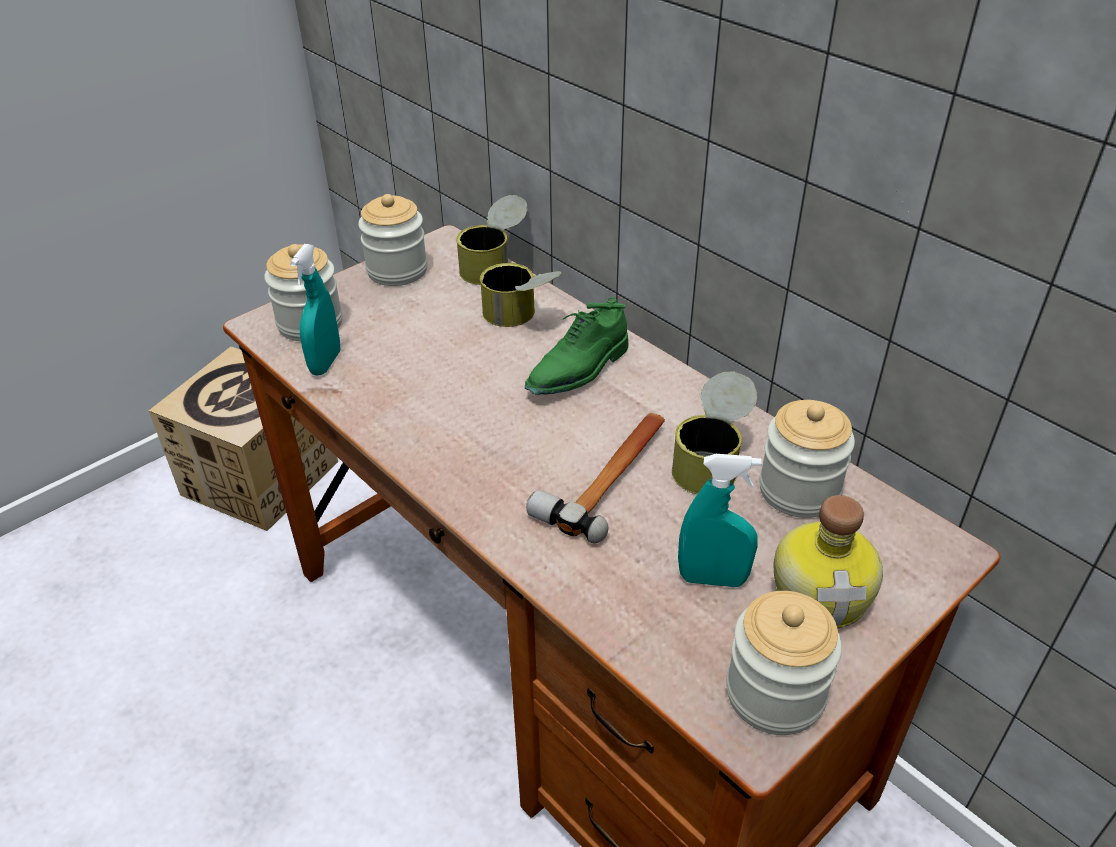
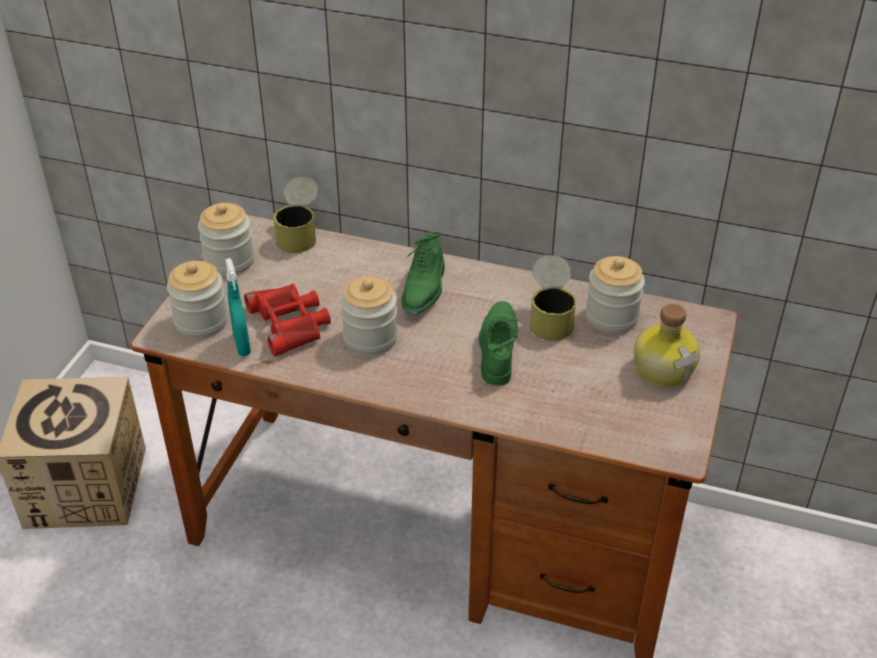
camera: 30 degrees left, 0 degrees up
(396, 357) = (290, 323): none -> red binoculars
(521, 317) = (353, 266): can -> none
(609, 476) = (498, 349): hammer -> green shoe
(712, 579) = (601, 384): turquoise spray bottle -> none
(774, 693) = (676, 429): jar -> jar (370, 338)

